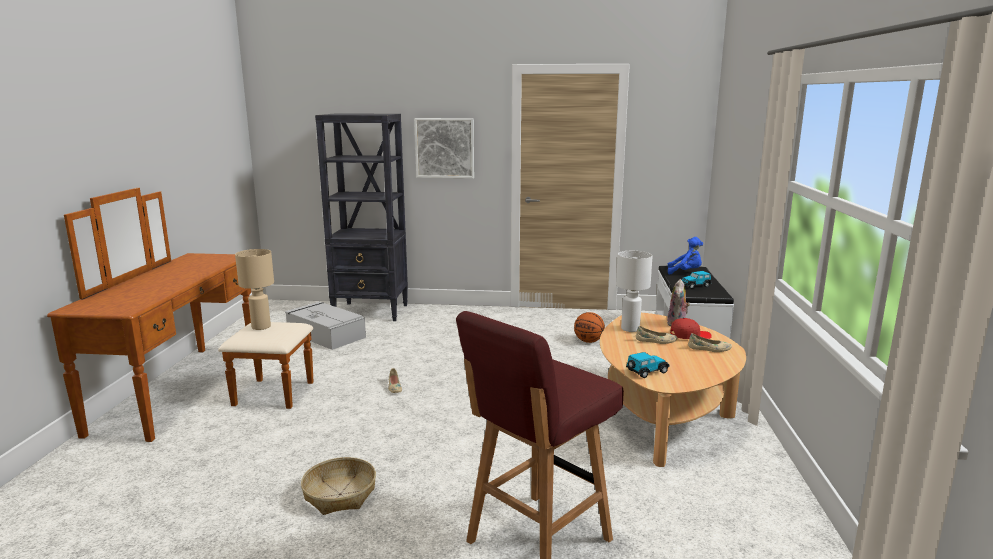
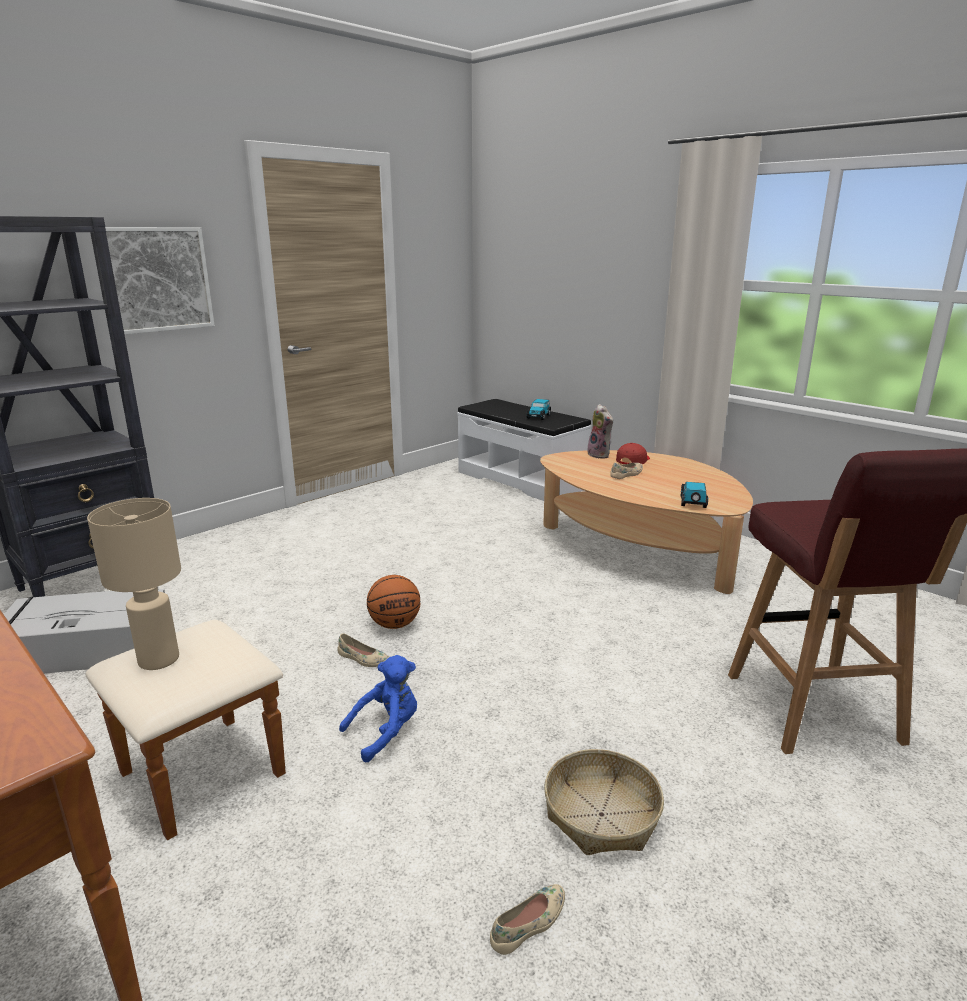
camera: 50 degrees left, 5 degrees up
(588, 341) = (448, 513): basketball -> basketball (394, 624)
(629, 329) = (582, 472): white table lamp -> none
(685, 272) = (498, 407): blue plush toy -> blue plush toy (386, 732)
(709, 349) = (673, 466): beige shoe -> beige shoe (529, 924)

